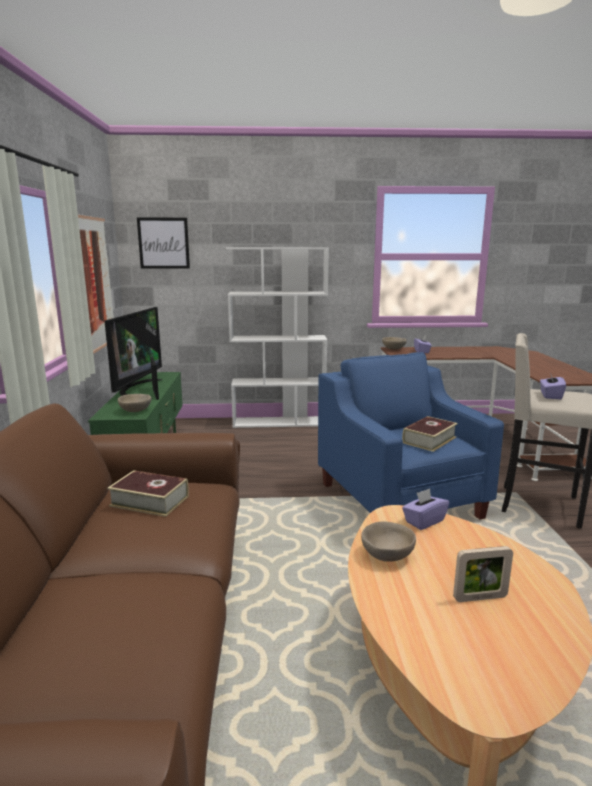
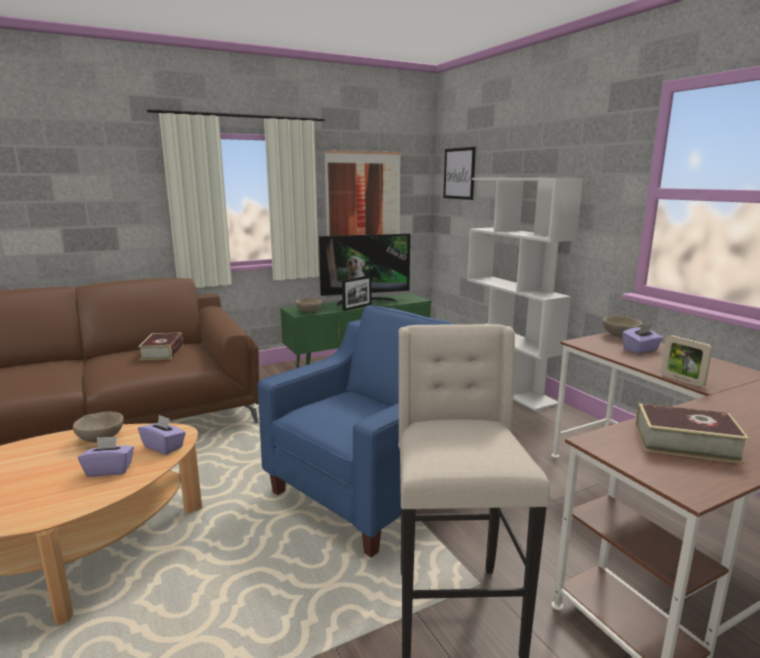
camera: 65 degrees right, 0 degrees up
(429, 440) = (340, 416): book -> book (685, 443)
(480, 598) = (27, 481): picture frame -> picture frame (682, 380)
(550, 395) = (454, 434): purple tissue box -> purple tissue box (109, 470)

